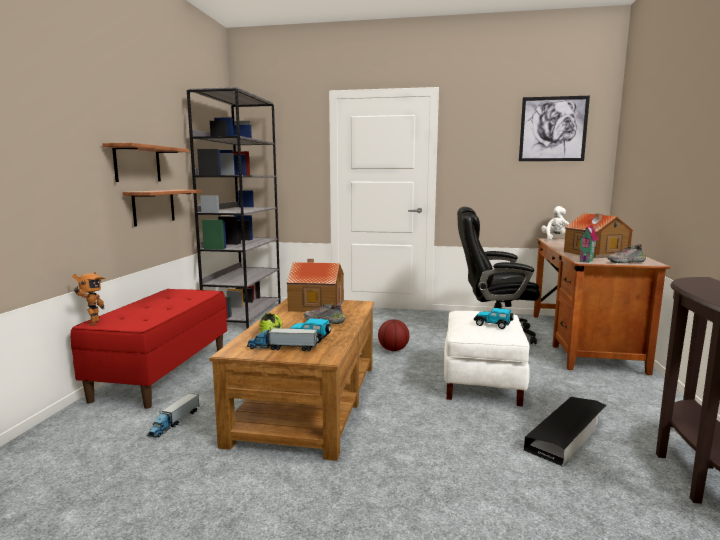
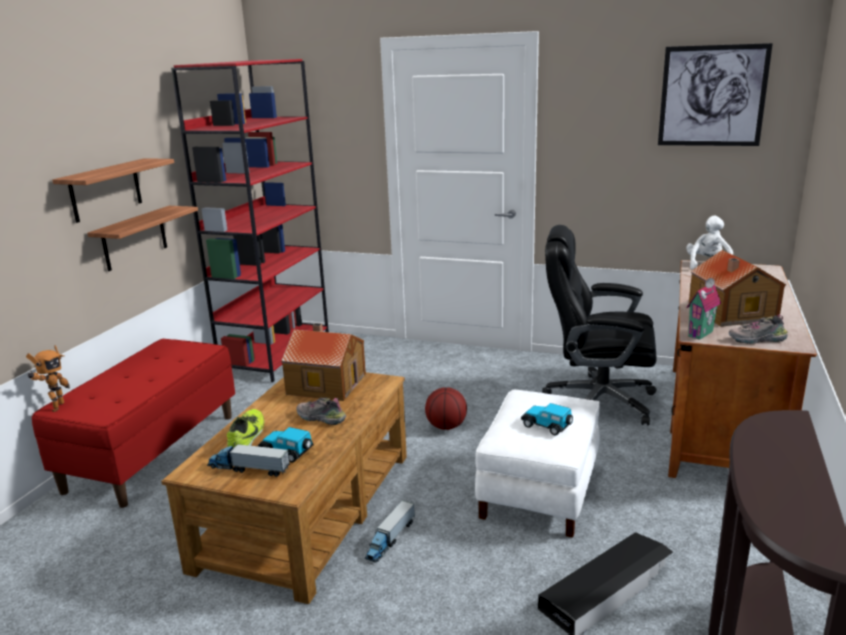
camera: 10 degrees right, 10 degrees up
(174, 422) = (147, 531): toy truck -> toy truck (390, 539)
(244, 315) = (276, 353): grey bookcase -> red bookcase

